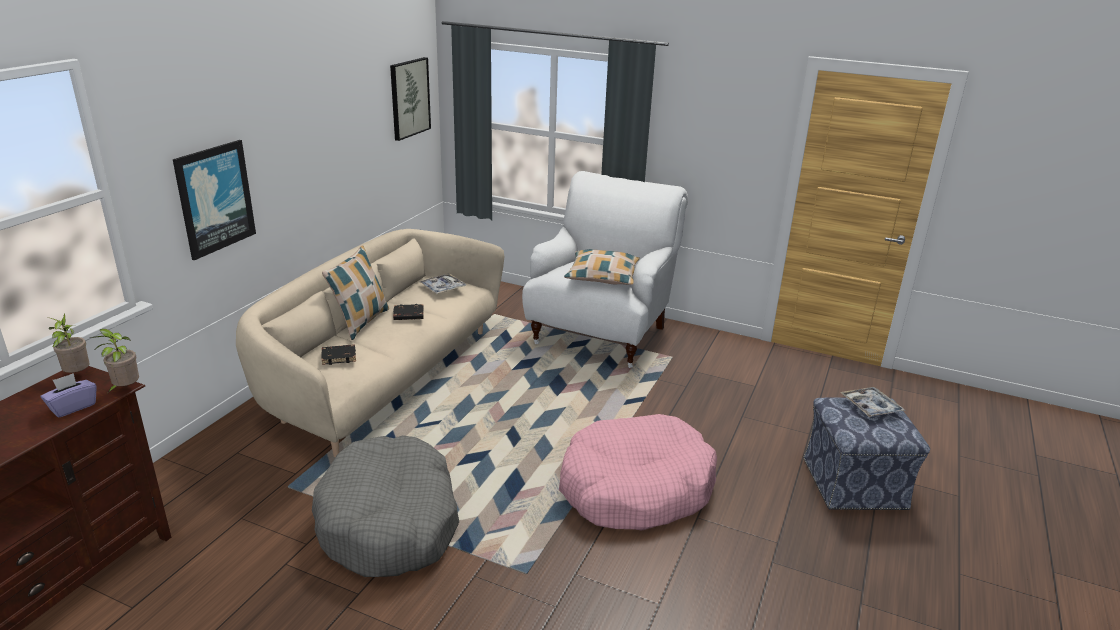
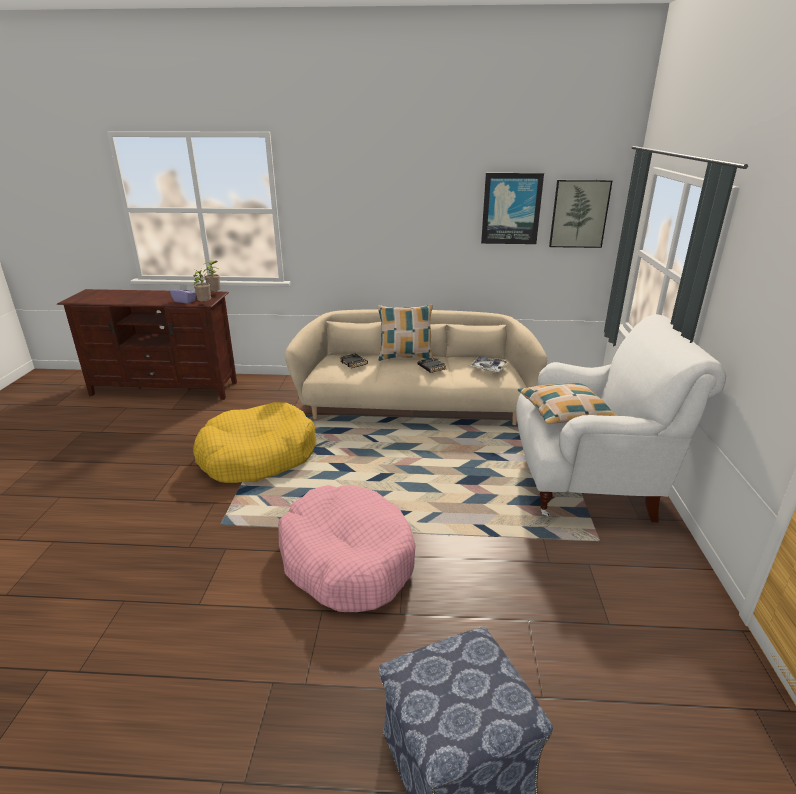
camera: 70 degrees right, 0 degrees up
(215, 198) = (350, 237): picture -> picture (511, 209)
(390, 522) = (257, 456): grey dog bed -> yellow dog bed
(870, 407) = (487, 685): tray -> none

